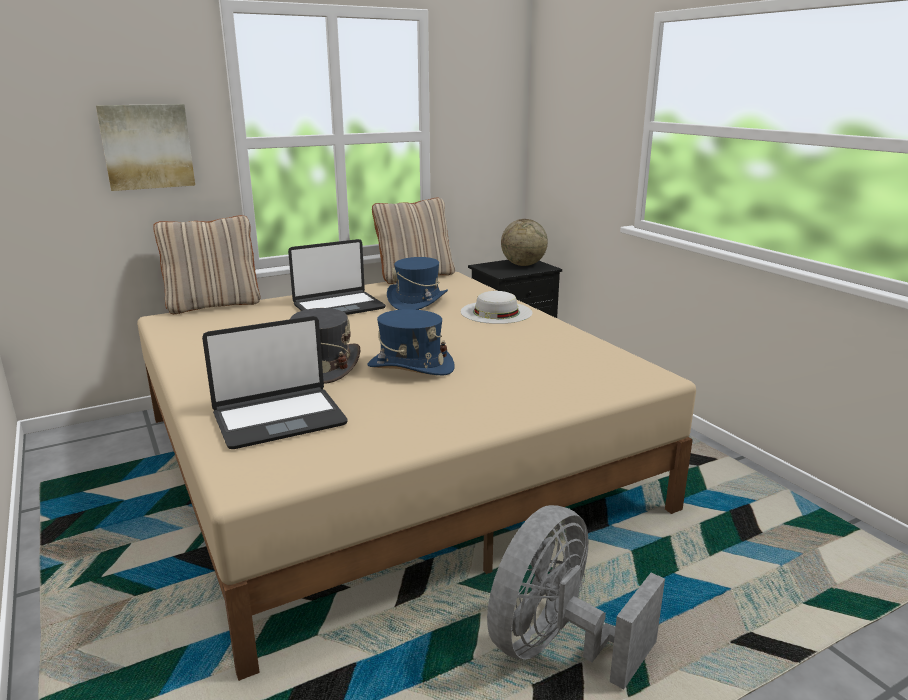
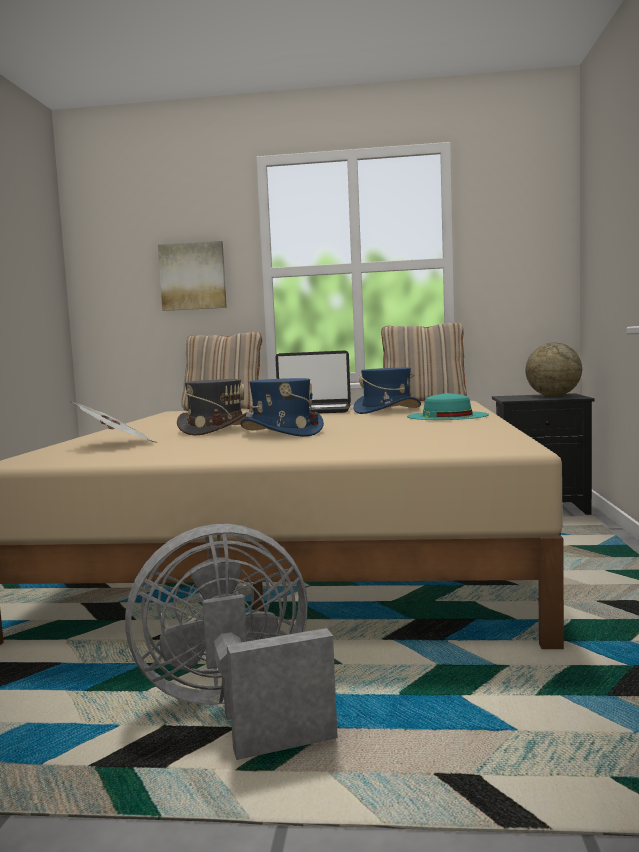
camera: 35 degrees right, 15 degrees down
(279, 419) = (117, 444): laptop -> newspaper
(496, 312) = (447, 416): white hat -> turquoise hat

